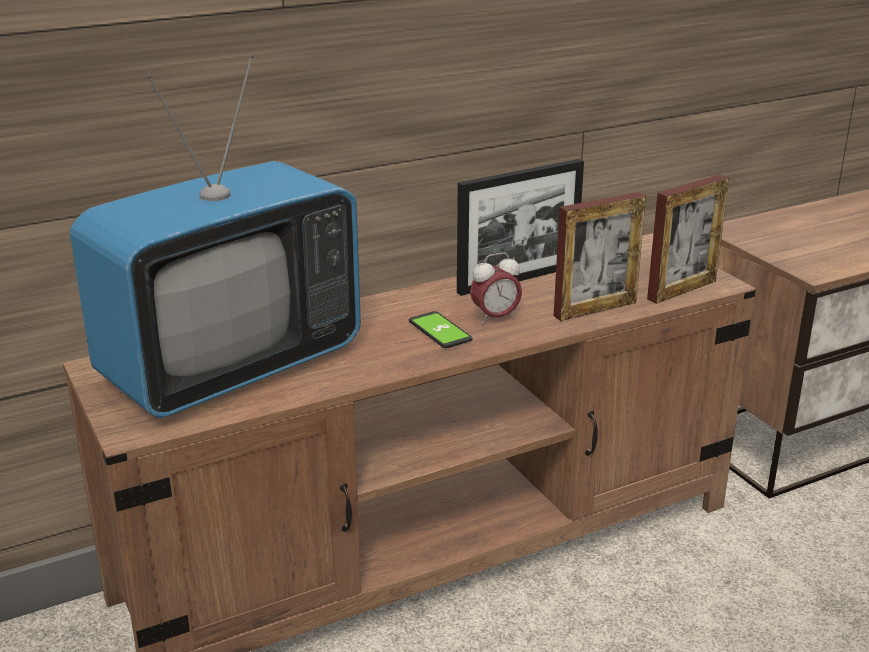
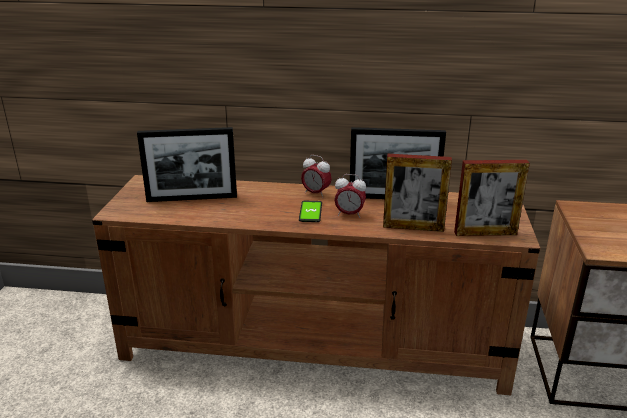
camera: 35 degrees right, 0 degrees up
(231, 368) = (192, 198): television -> picture frame
(408, 304) = (316, 193): none -> alarm clock

